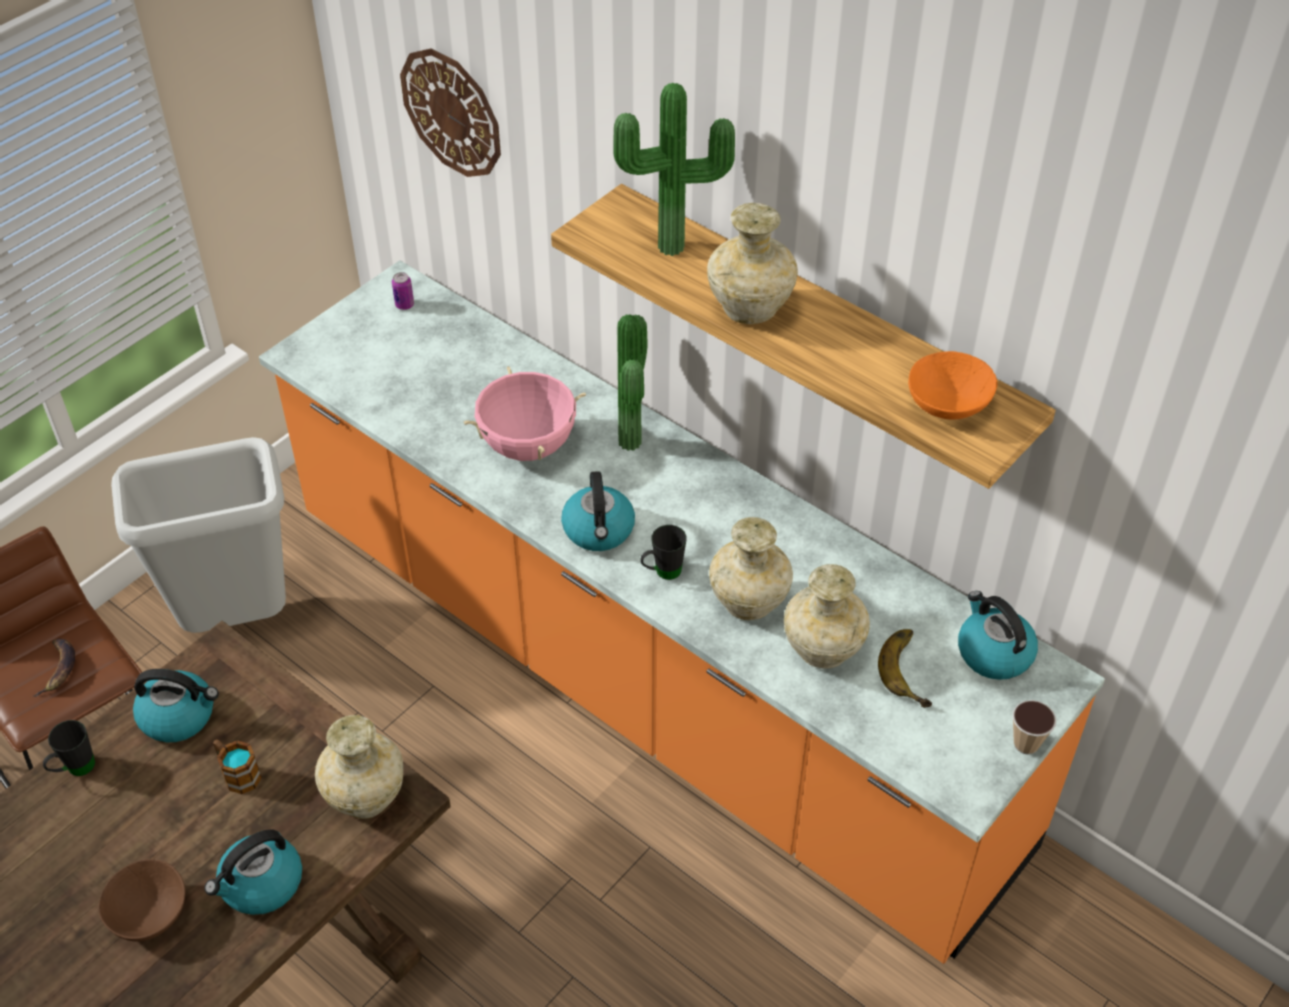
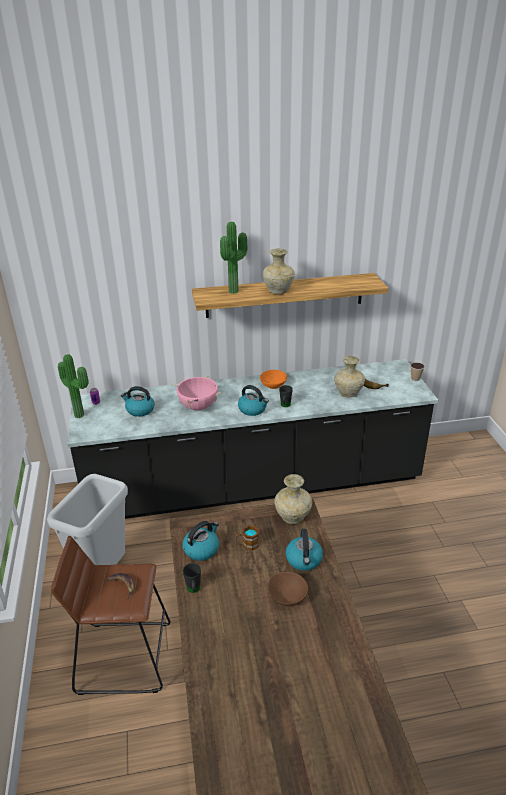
camera: 50 degrees left, 15 degrees down
(452, 112) = (99, 305): wall clock -> none
(634, 442) = (226, 387): potted plant -> potted plant (80, 414)
(644, 679) = (254, 485): orange counter -> black counter
(750, 603) = (316, 397): beige vase -> none
(949, 404) = (355, 282): orange bowl -> orange bowl (273, 385)
(993, 653) = (379, 369): kettle -> kettle (139, 410)

